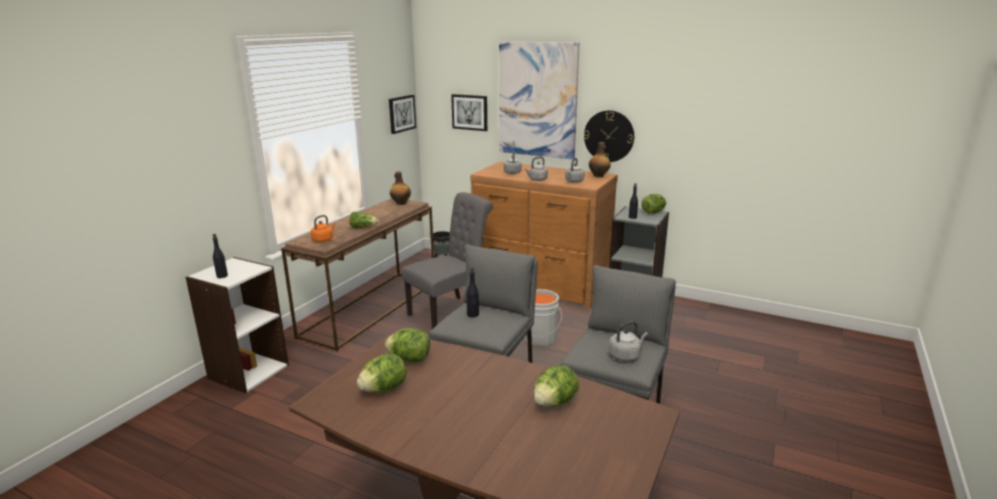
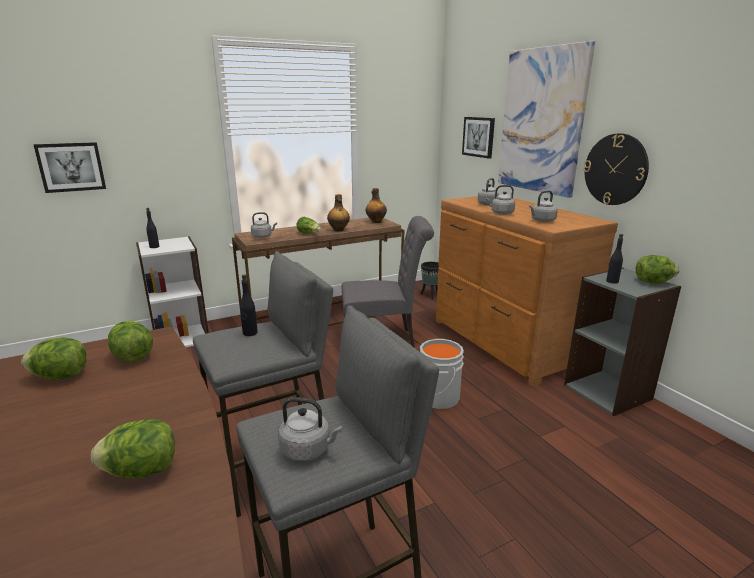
camera: 35 degrees right, 0 degrees up
(323, 239) = (263, 236): orange kettle -> grey kettle
(401, 113) = (415, 135): picture -> picture (71, 167)
(598, 176) = (586, 220): bottle -> bottle (338, 230)

